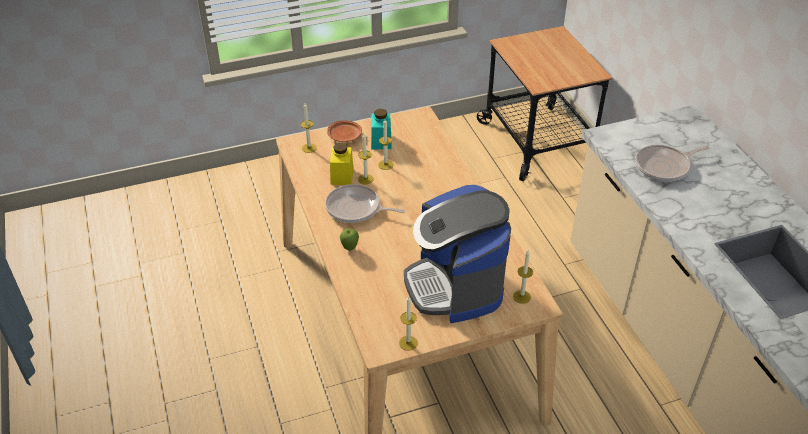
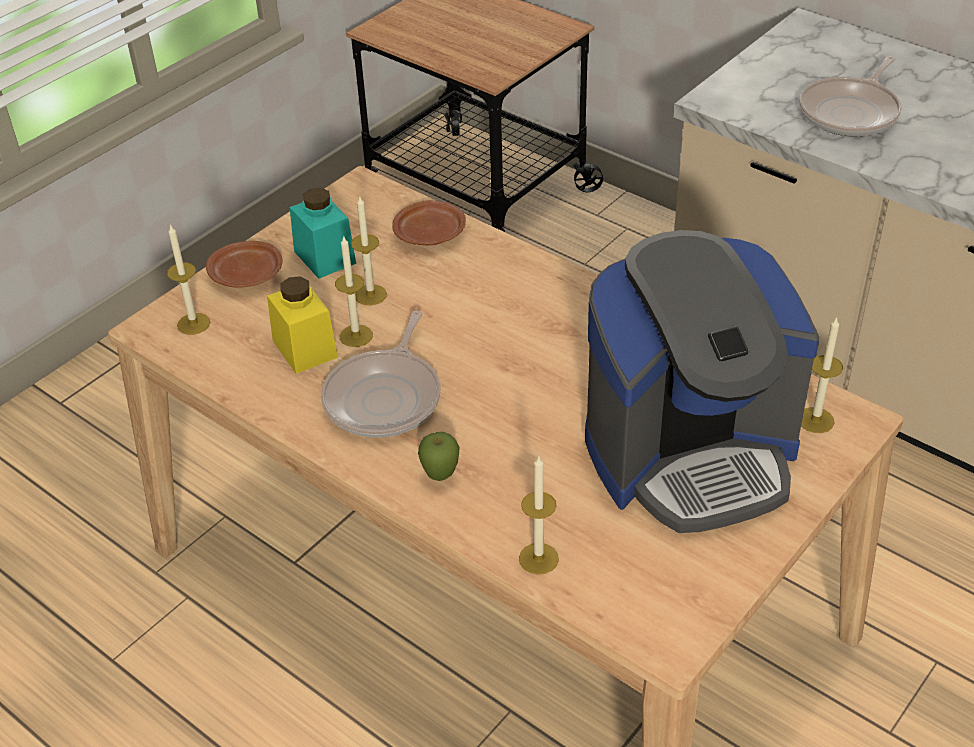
camera: 30 degrees left, 0 degrees up
(356, 209) = (385, 397): frying pan -> frying pan turned 60 degrees counterclockwise
(408, 343) = (708, 601): candle -> candle (538, 558)
(432, 148) = (430, 234): none -> brown plate
(455, 286) = (690, 454): coffee machine -> coffee machine turned 60 degrees counterclockwise

